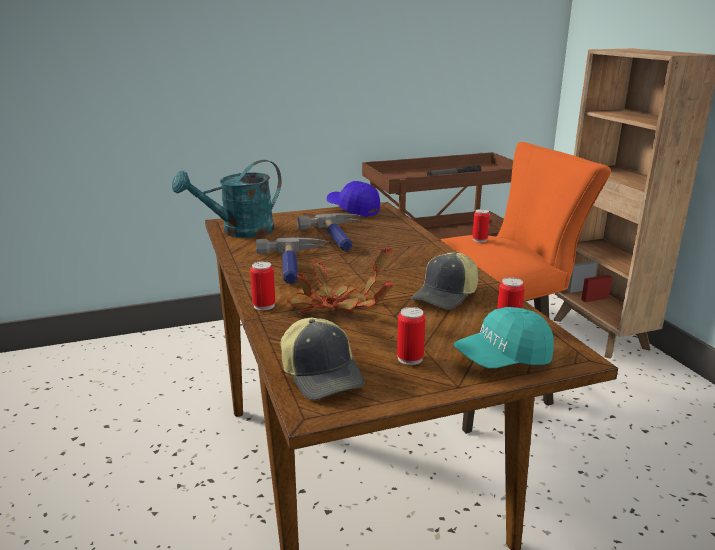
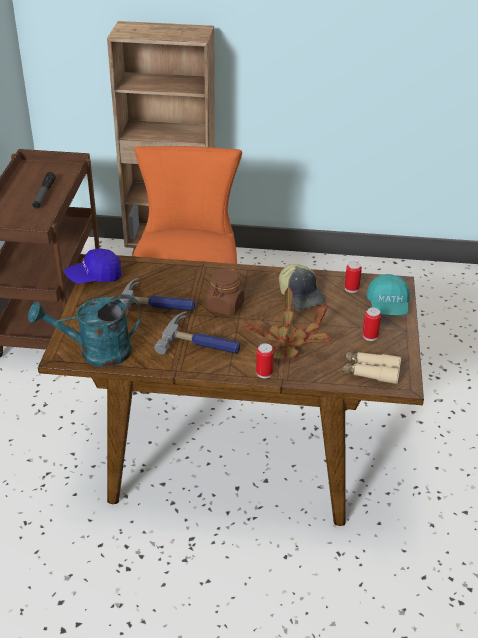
camera: 65 degrees left, 15 degrees up
(239, 231) = (95, 353): turquoise watering can -> turquoise watering can turned 90 degrees clockwise
(322, 374) = (370, 372): cap -> beige binoculars
(370, 263) = (225, 306): none -> brown jar
(479, 240) = (170, 243): can -> none

